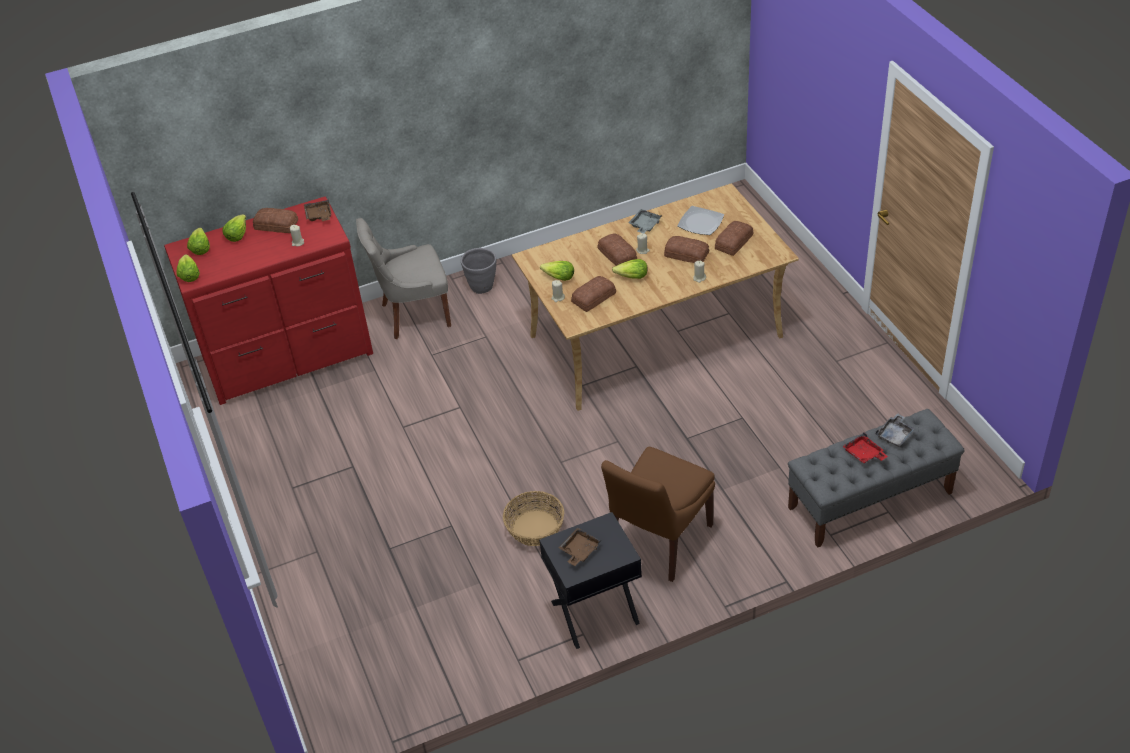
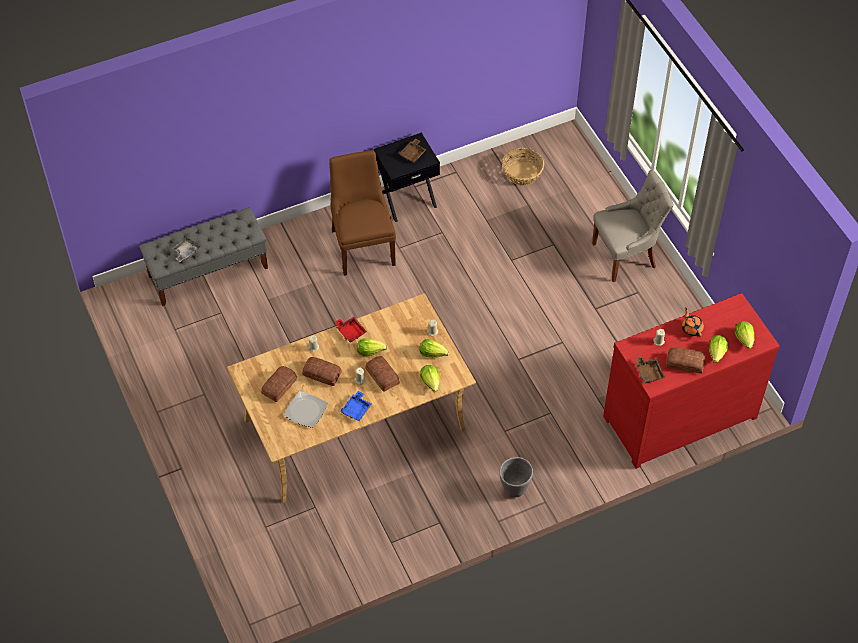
camera: 175 degrees right, 10 degrees up
(189, 275) = (742, 309): lettuce -> lettuce (431, 382)
(256, 255) = (691, 328): none -> orange teapot
(413, 315) = (574, 458): grey chair -> grey chair (626, 256)
(534, 528) = (450, 257): basket -> basket (522, 173)
(592, 297) = (403, 330): bread -> none
(644, 225) = (356, 409): grey tray -> blue tray
(658, 541) = (362, 245): brown chair -> brown chair turned 45 degrees counterclockwise
(864, 454) = (211, 238): red tray -> red tray (350, 331)

